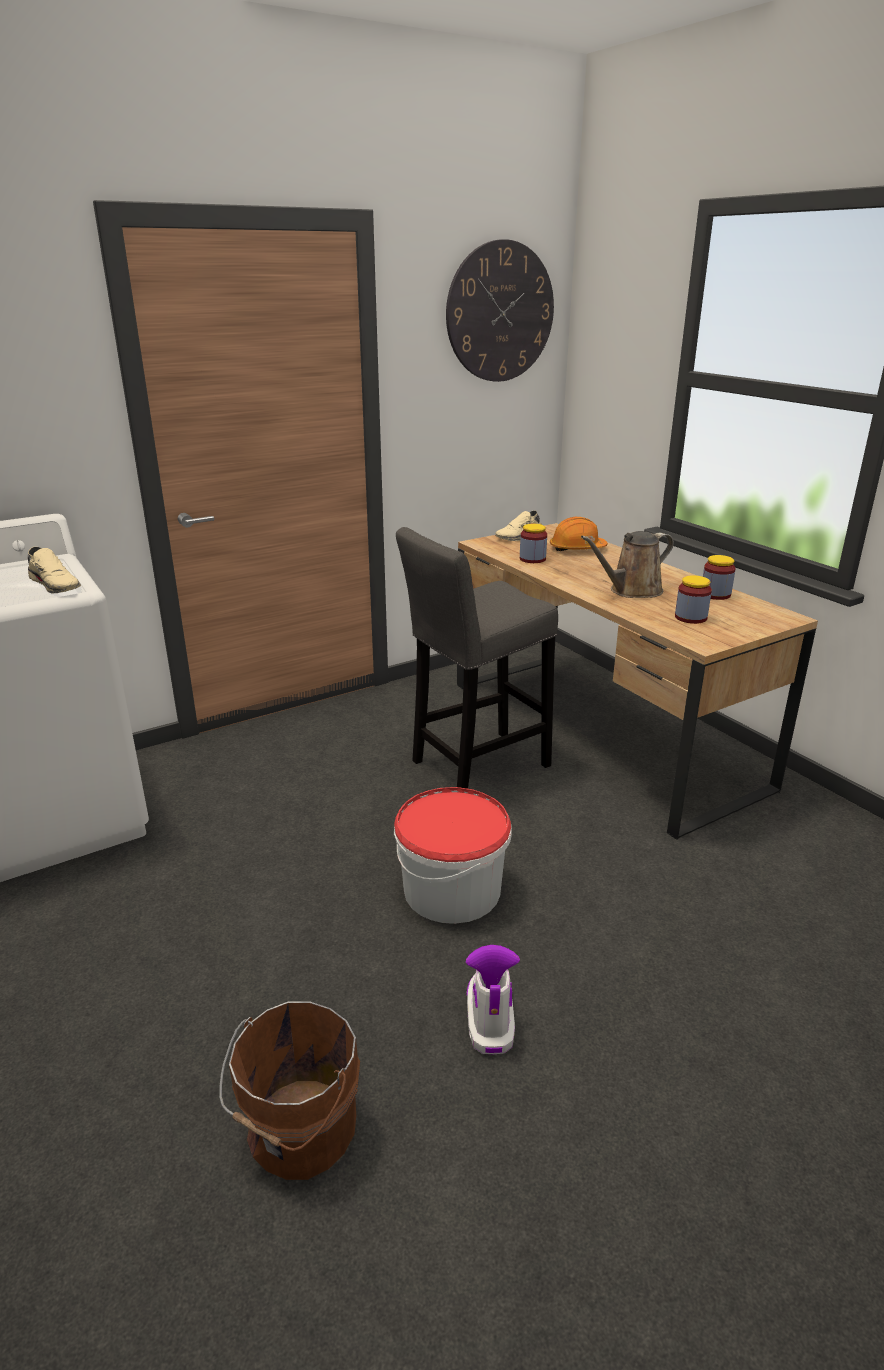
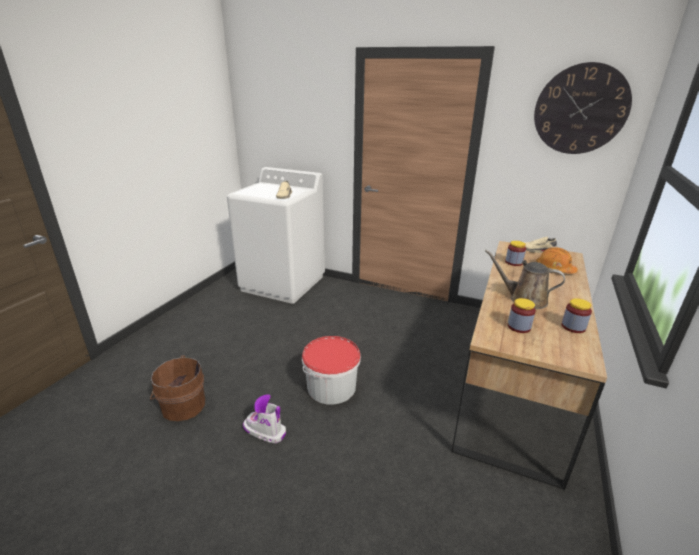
camera: 55 degrees right, 0 degrees up
(475, 766) = (425, 355): grey stool -> none
(490, 1016) = (264, 431): boot -> boot turned 120 degrees counterclockwise

